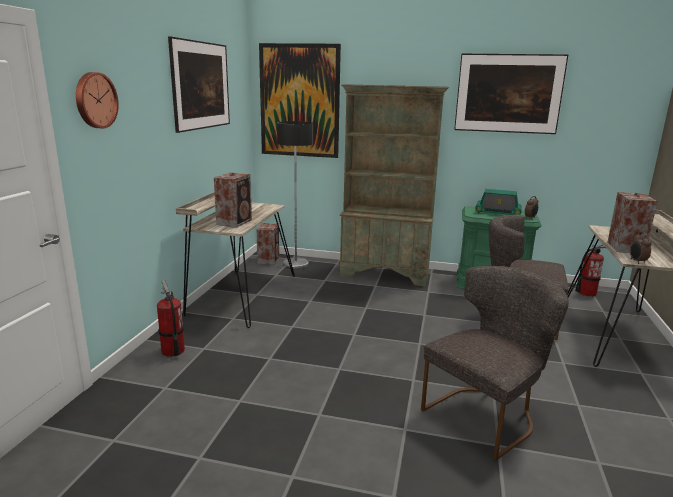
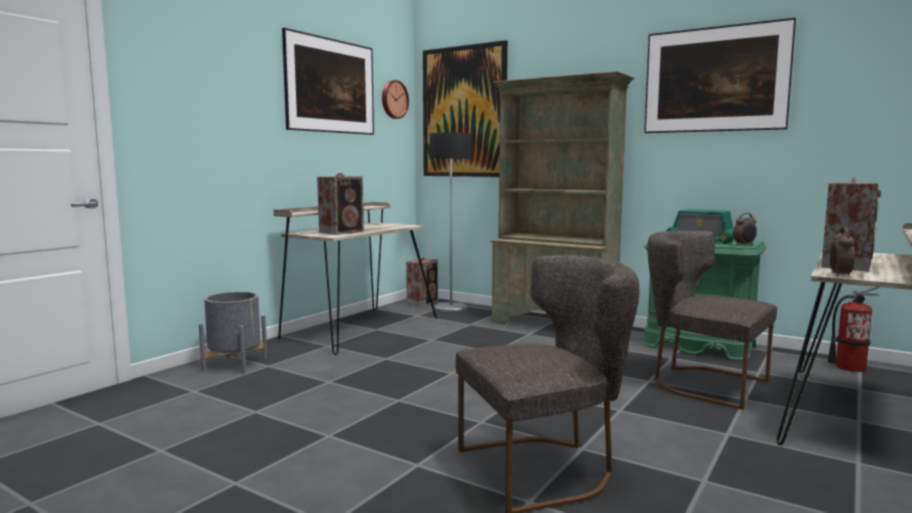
camera: 20 degrees right, 10 degrees down
(95, 100) = (169, 76): wall clock -> wall clock (393, 99)
(172, 351) = (235, 364): fire extinguisher -> grey planter

